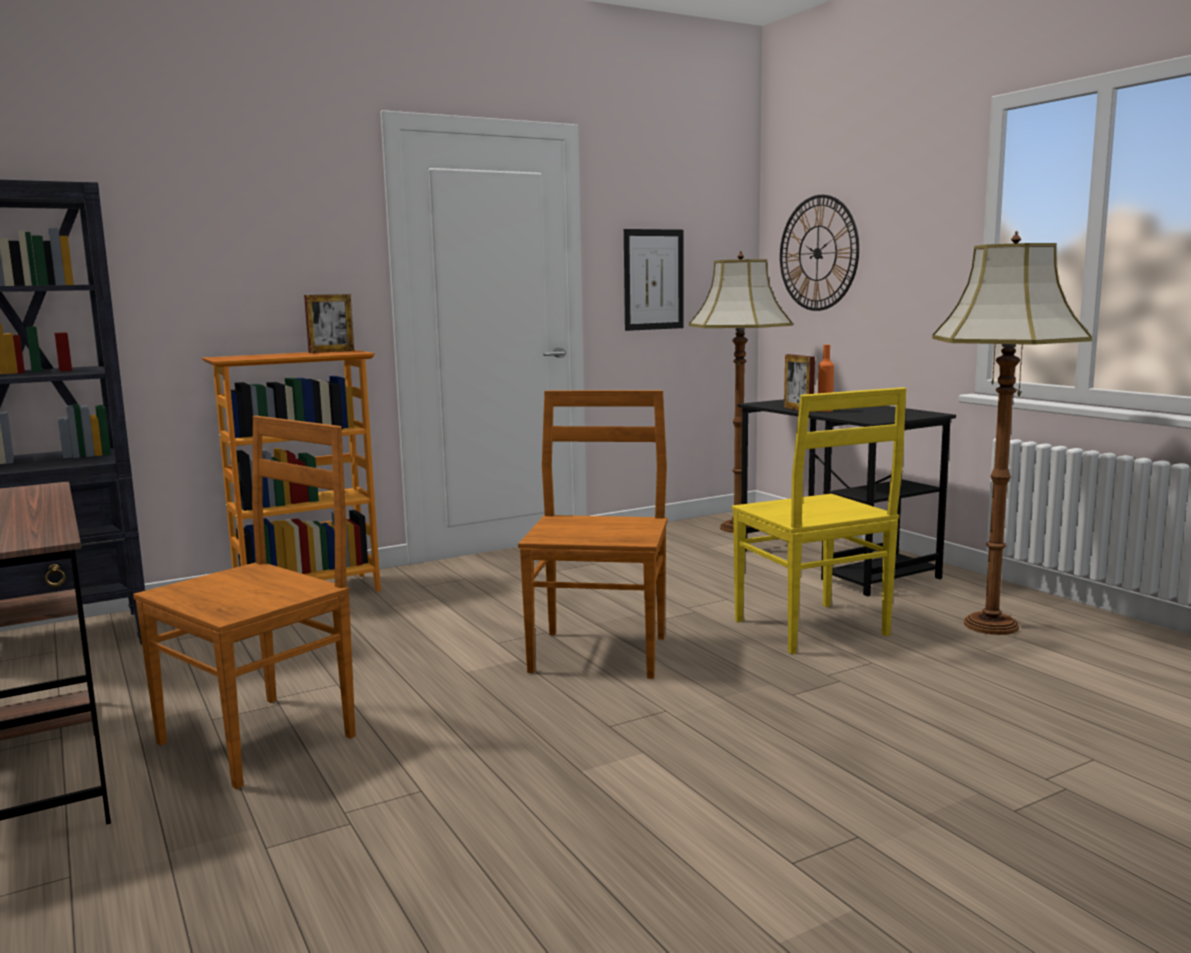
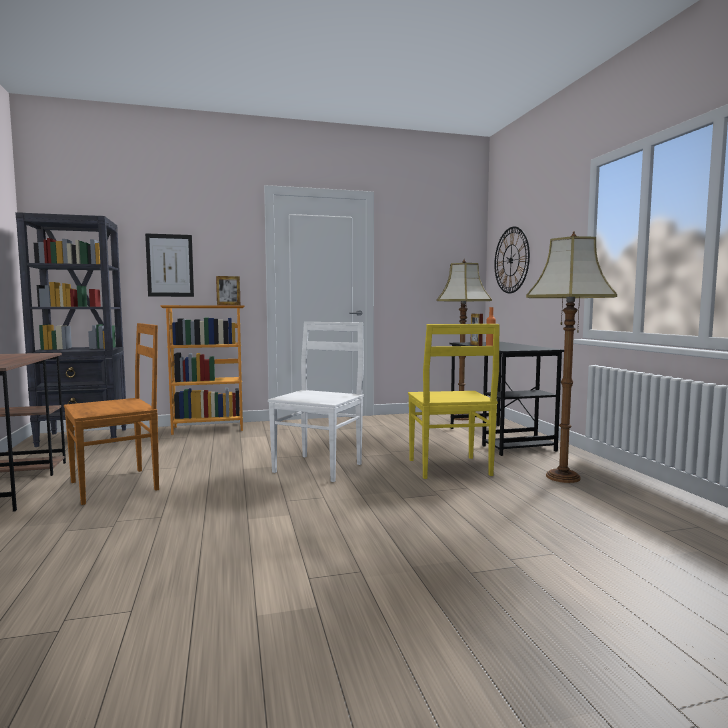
camera: 15 degrees right, 5 degrees down
(599, 652) = (319, 467): brown chair -> white chair
(653, 279) = (418, 275): picture -> picture (170, 265)

